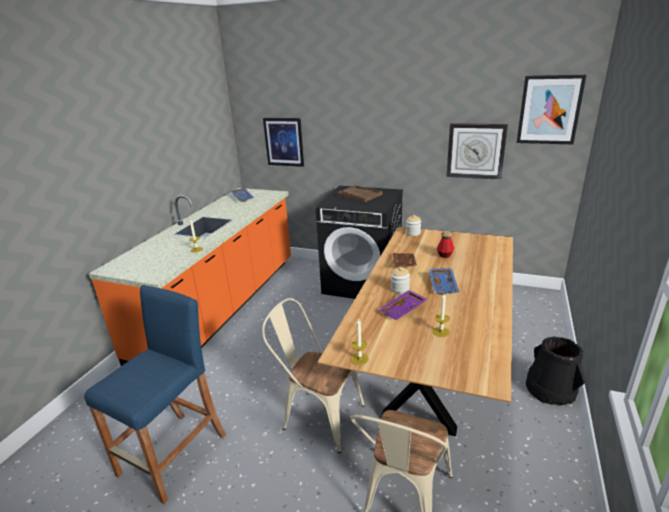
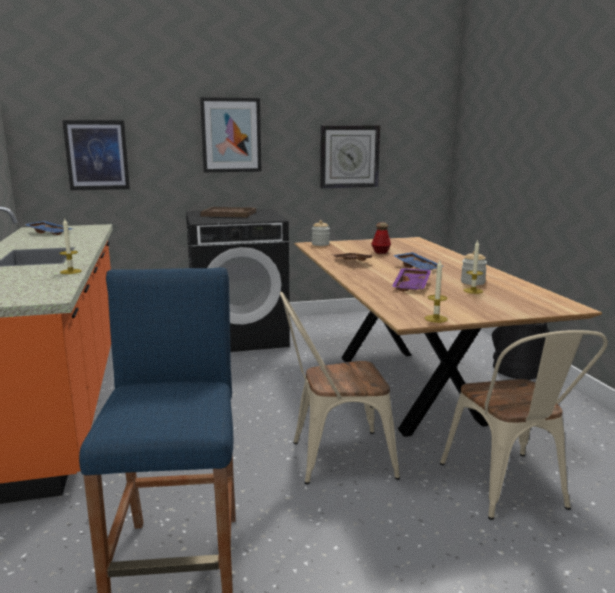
camera: 35 degrees left, 10 degrees down
(400, 289) = (381, 275): jar -> jar (472, 282)
(549, 110) = (415, 110): picture -> picture (231, 135)

